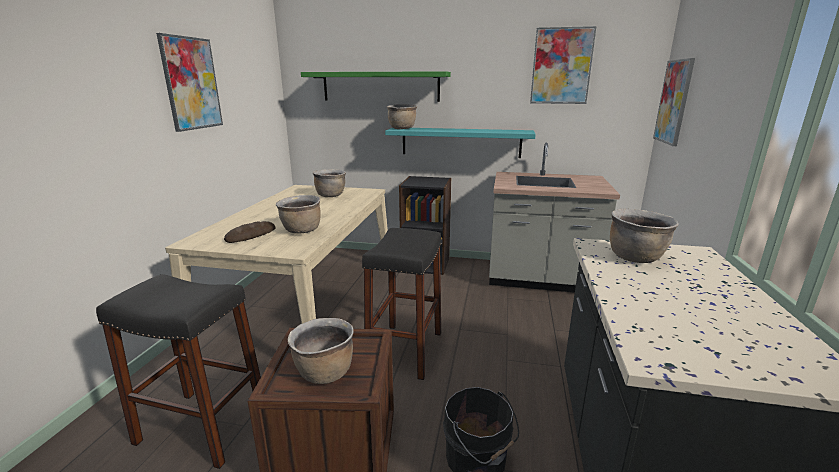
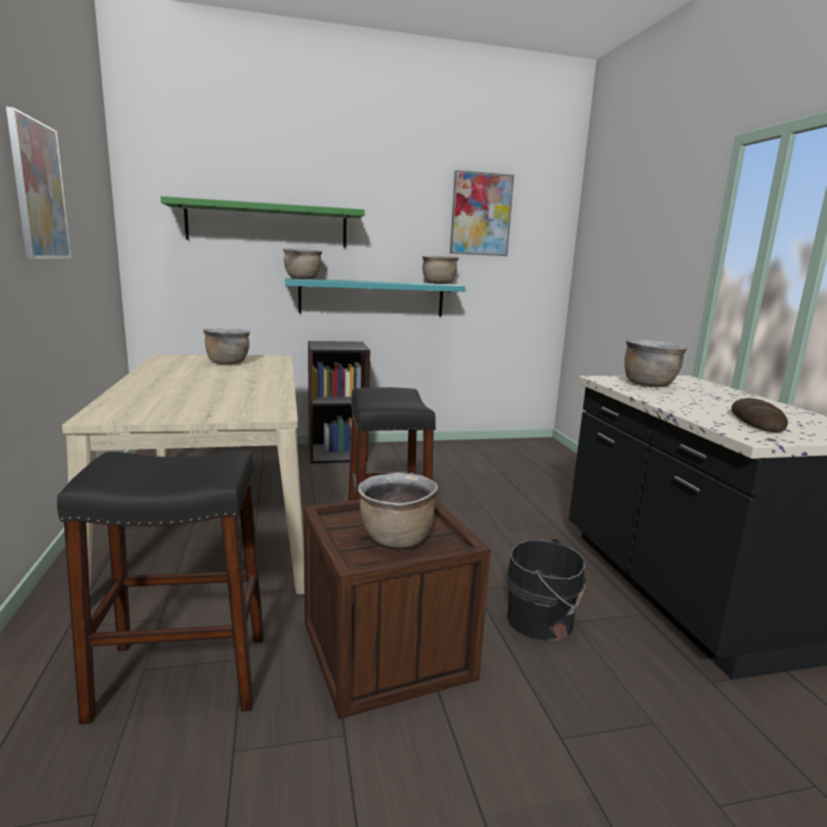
camera: 25 degrees left, 5 degrees down
(251, 235) = (182, 405): bread -> bread (756, 421)
(301, 231) = (248, 396): brown cooking pot -> brown cooking pot (439, 284)
(540, 279) = (476, 453): grey counter -> none
(673, 102) = (594, 255): picture -> none

